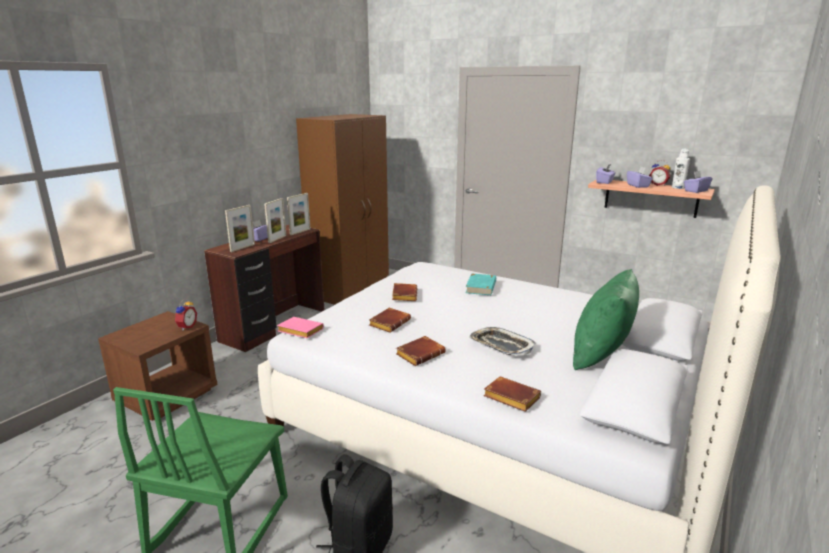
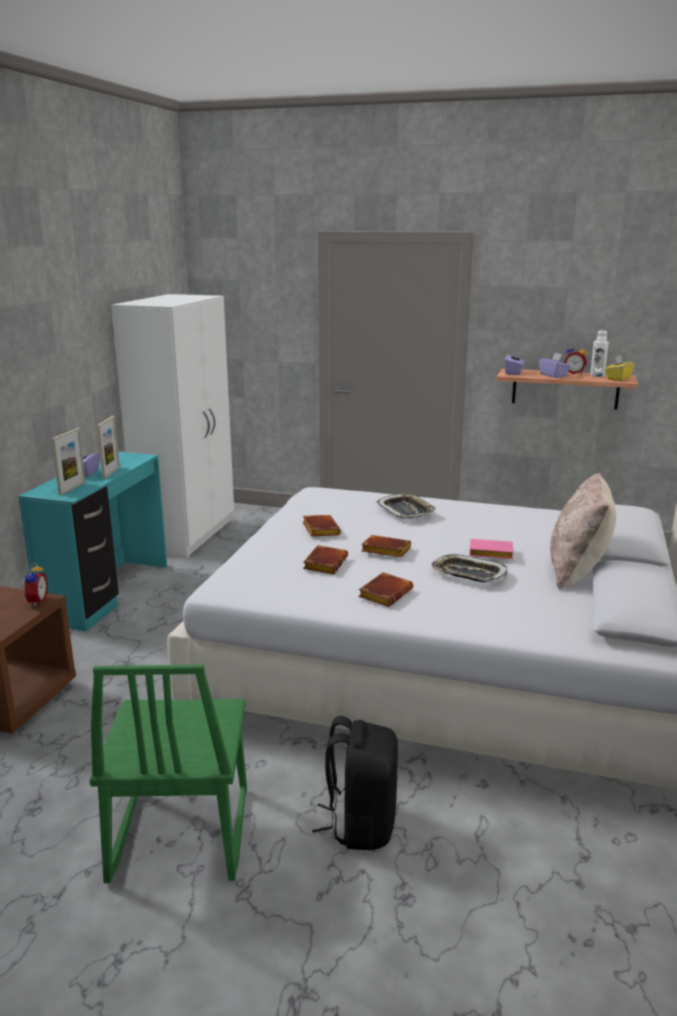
camera: 15 degrees left, 0 degrees up
(275, 326) = (108, 593): brown desk -> turquoise desk
(299, 331) = (220, 585): pink book -> pink book (489, 554)
(300, 232) = (135, 460): picture frame -> none
(351, 289) = (188, 534): brown wardrobe -> white wardrobe
(481, 287) = (406, 511): turquoise book -> tray
(509, 398) = (510, 626): brown book -> brown book (384, 551)
(601, 355) = (577, 571): green pillow -> beige pillow
(695, 191) = (618, 378): purple tissue box -> yellow tissue box

